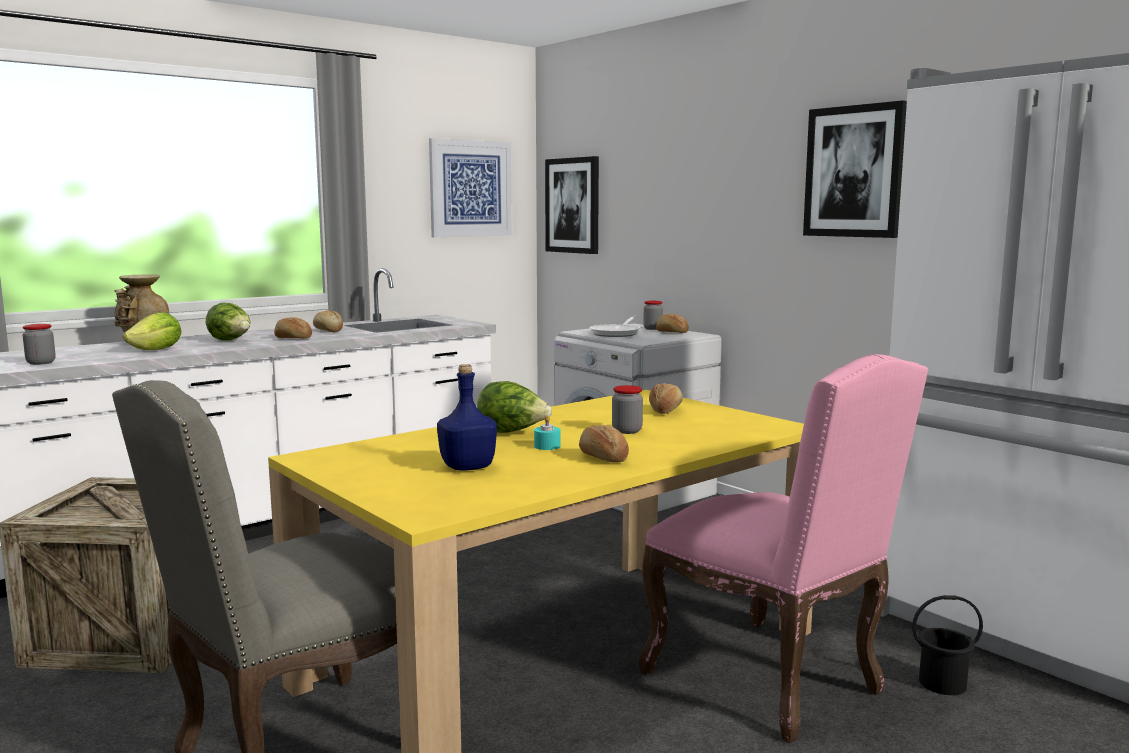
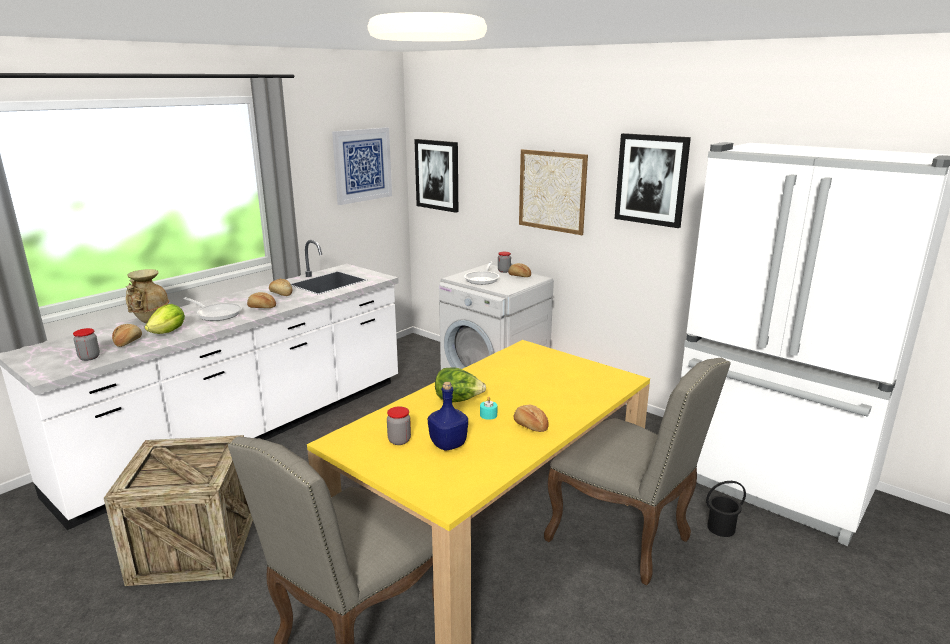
camera: 10 degrees left, 10 degrees up
(231, 341) = (216, 314): lettuce -> frying pan
(627, 431) = (531, 392): jar -> jar (399, 440)
(665, 410) = (545, 365): bread -> bread (128, 342)
(719, 206) = (552, 190): none -> picture
(768, 681) = (622, 538): pink chair -> grey chair

